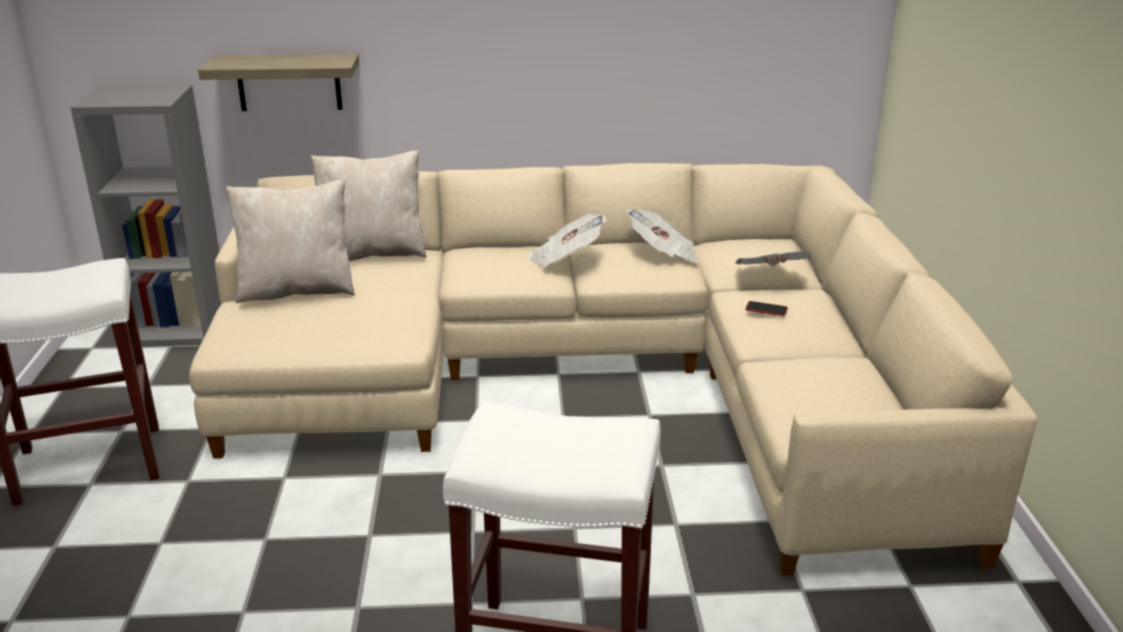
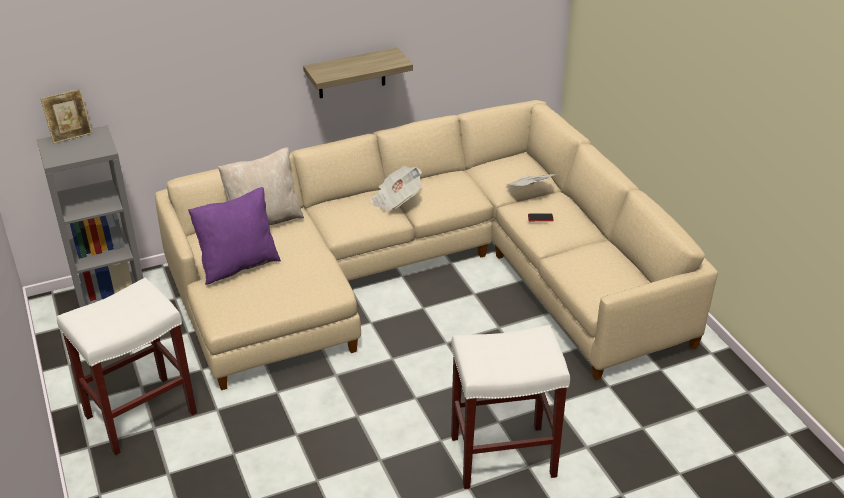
camera: 20 degrees left, 10 degrees up
(140, 87) = (71, 135): none -> picture frame
(289, 82) = (175, 109): shelf -> shelf (351, 73)
(297, 290) = (238, 265): beige pillow -> purple pillow
(663, 254) = (455, 183): newspaper -> none

